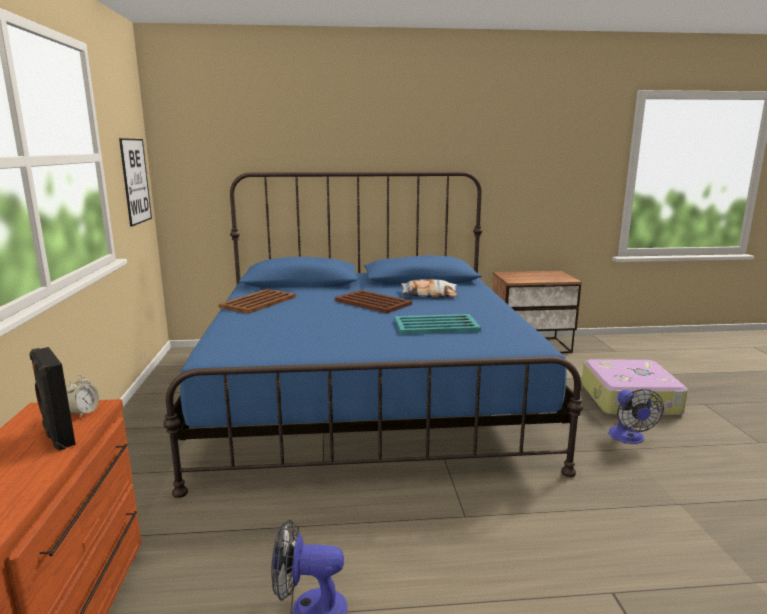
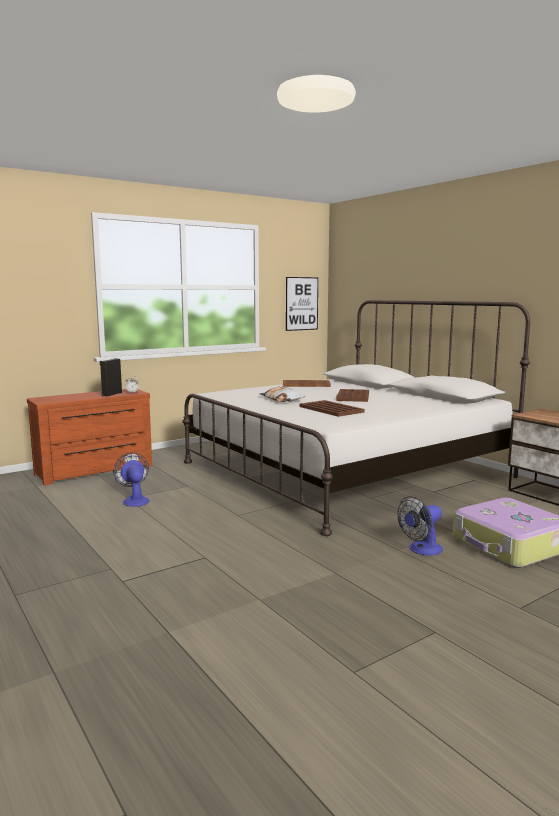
camera: 60 degrees right, 5 degrees down
(367, 396) = (345, 469): blue bed -> white bed
(429, 294) = (402, 401): pillow -> pillow (282, 399)
(435, 325) = (330, 409): turquoise tray -> brown tray

